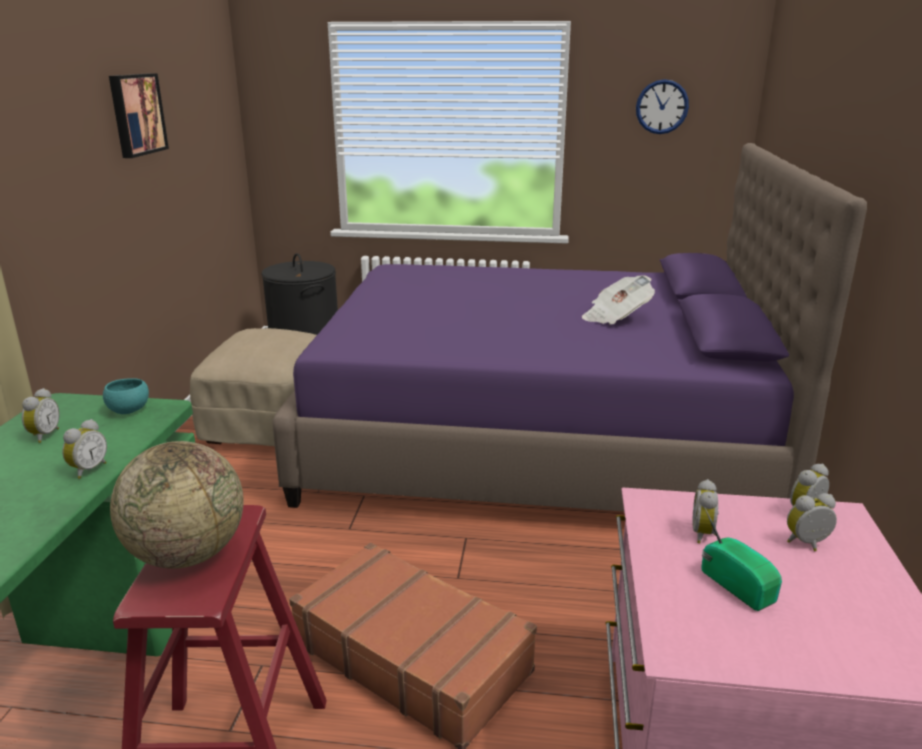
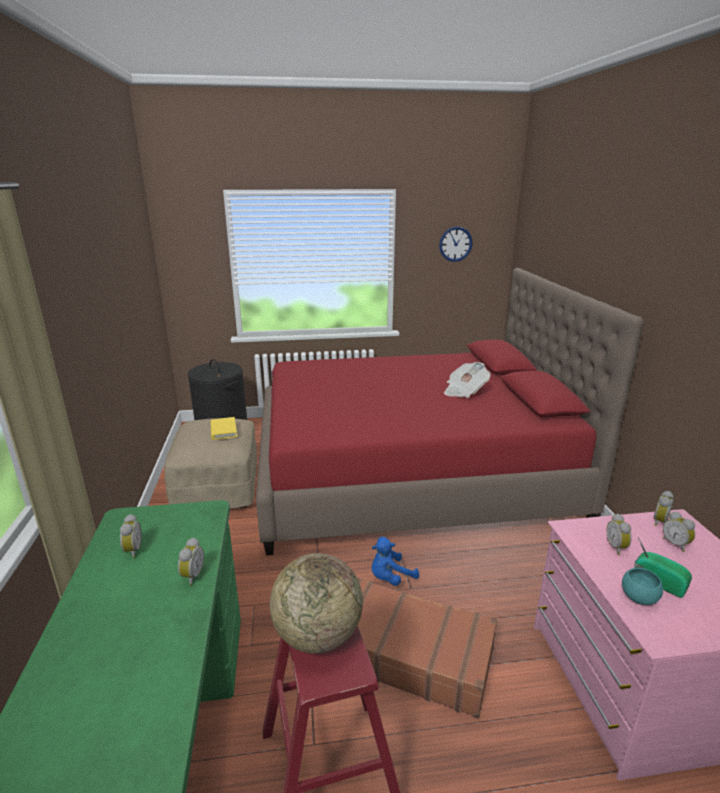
camera: 15 degrees left, 0 degrees up
(129, 410) = (185, 516): turquoise bowl -> turquoise bowl (638, 598)
(136, 114) = (109, 272): picture -> none
(277, 342) = (223, 430): none -> yellow book
(436, 560) = (390, 578): none -> blue plush toy
(537, 437) = (410, 473): purple bed -> red bed
(808, 544) = (675, 544): alarm clock -> alarm clock turned 90 degrees counterclockwise

